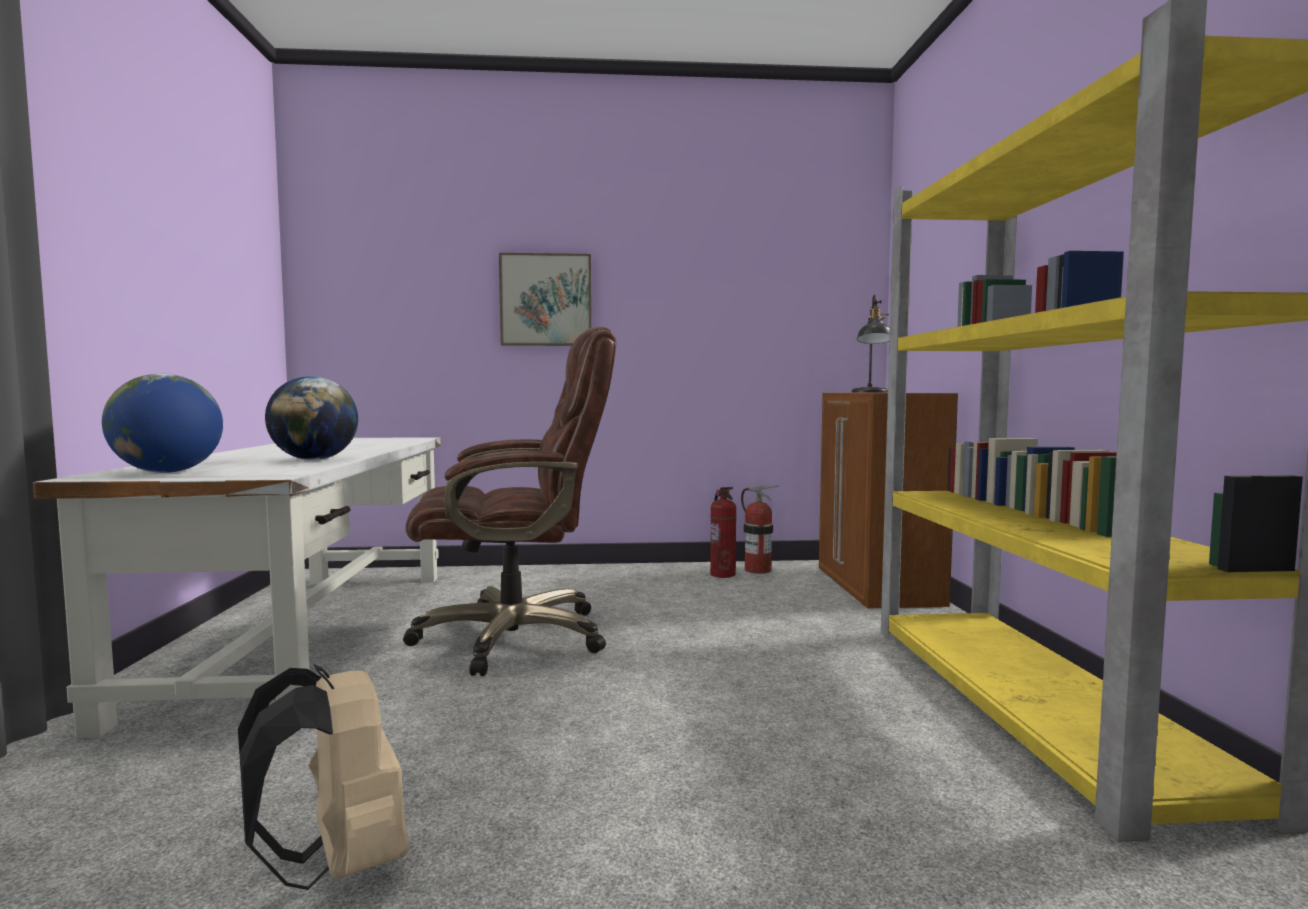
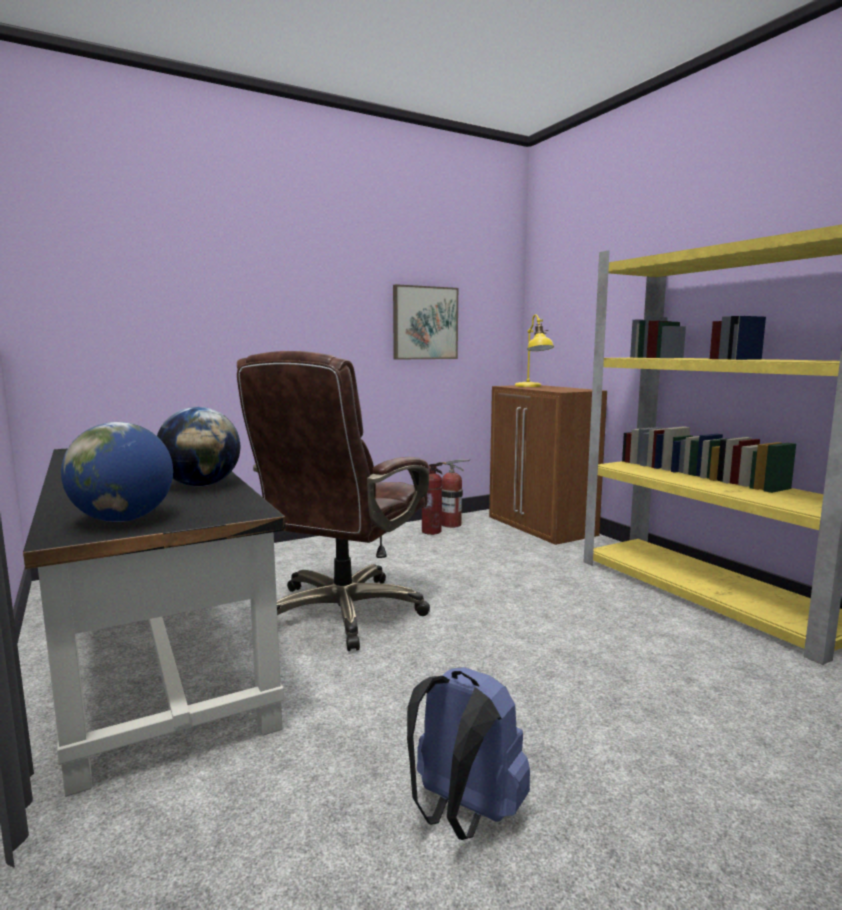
camera: 25 degrees left, 5 degrees up
(310, 633) = (153, 644): white desk -> black desk
(338, 864) = (463, 814): beige backpack -> blue backpack
(512, 637) = (343, 611): brown office chair -> brown office chair turned 150 degrees clockwise
(546, 300) = (274, 308): picture -> picture (425, 323)
(872, 392) = (533, 386): grey table lamp -> yellow table lamp

